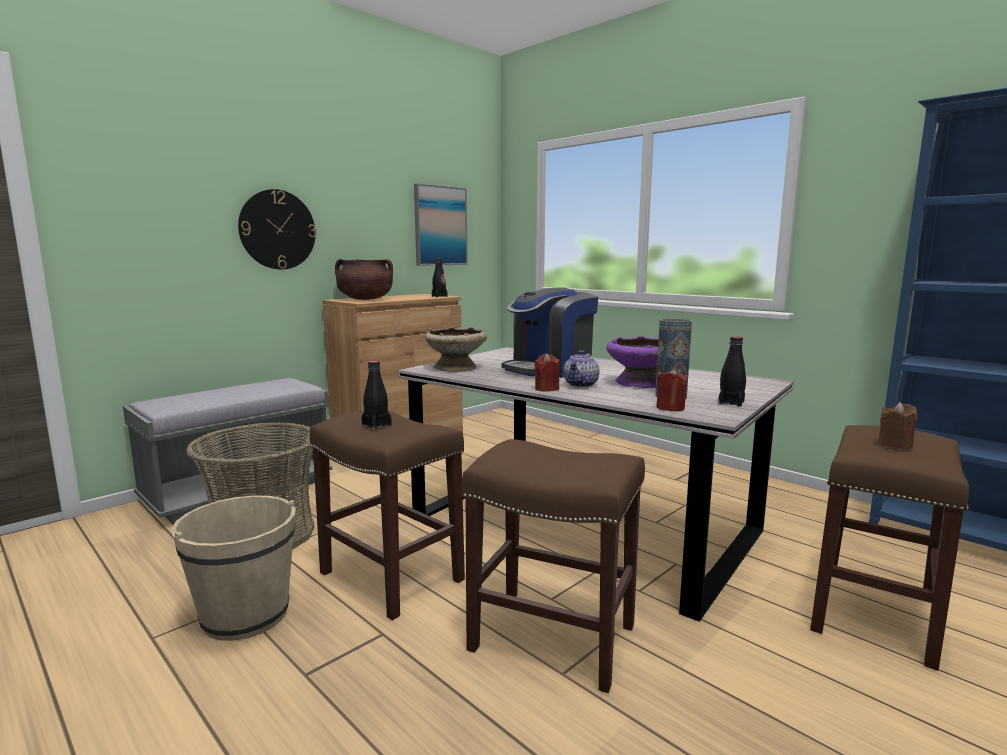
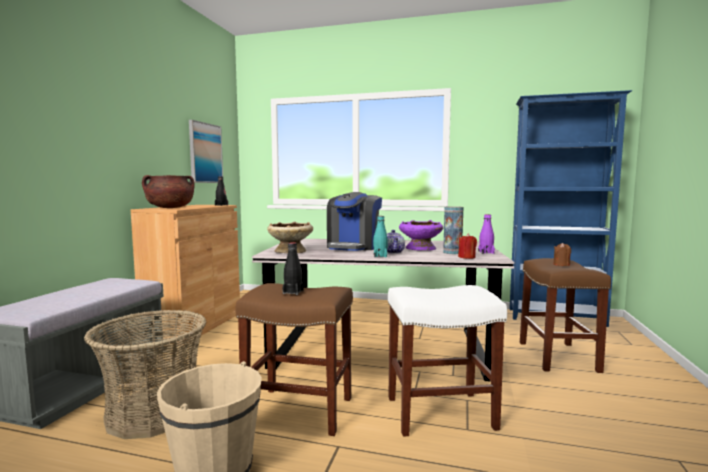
camera: 30 degrees left, 5 degrees down
(277, 230) = (95, 148): wall clock -> none
(547, 389) = (380, 256): red candle -> turquoise bottle
(550, 637) = (439, 413): brown stool -> white stool
(731, 403) = (486, 252): black bottle -> purple bottle

